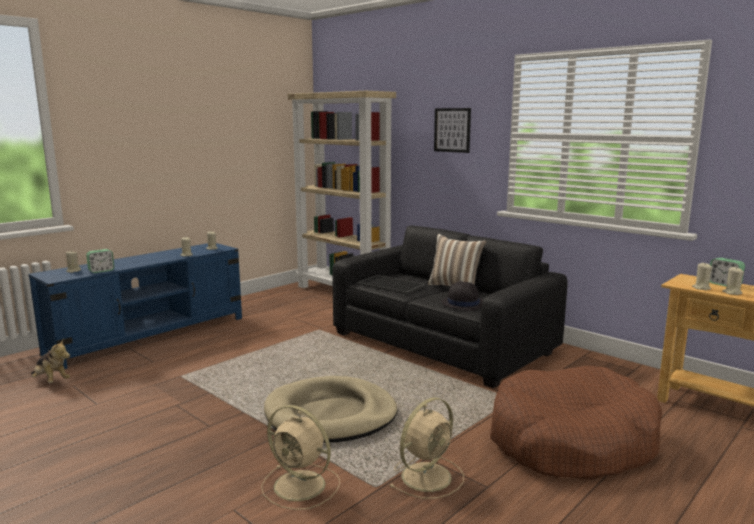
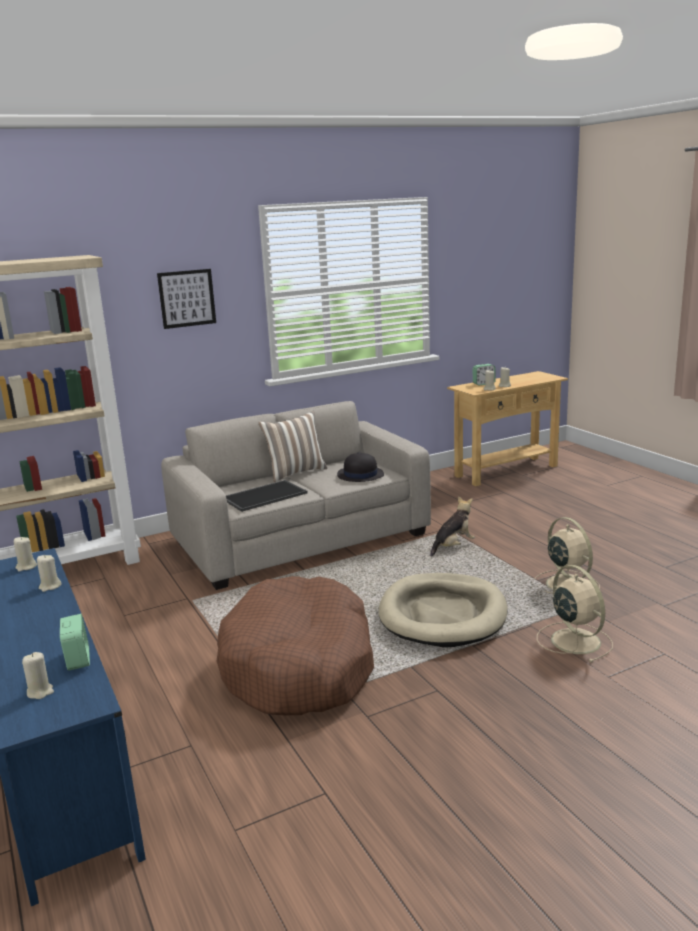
camera: 70 degrees left, 5 degrees up
(51, 381) = (192, 864): plush toy -> plush toy (453, 546)
(301, 486) = (574, 640): beige fan -> beige fan turned 75 degrees counterclockwise
(442, 342) = (300, 537): black sofa -> beige sofa
(571, 441) = (527, 525): brown dog bed -> brown dog bed (299, 666)

